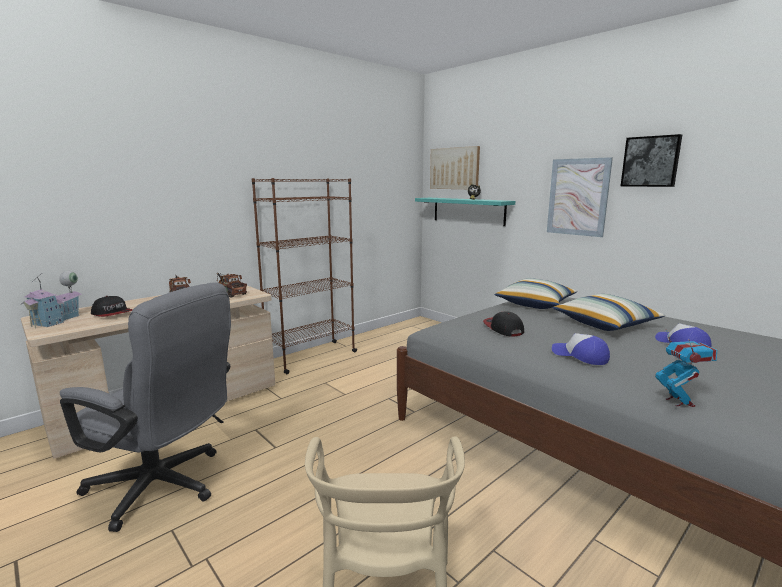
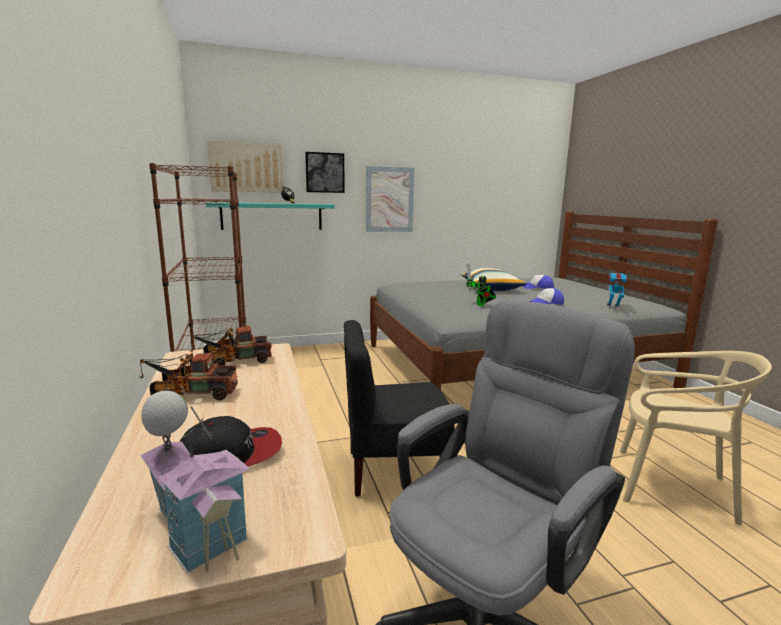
camera: 65 degrees left, 0 degrees up
(308, 420) = (394, 470): none -> black chair
(503, 328) = (480, 305): cap -> toy robot
(535, 304) = (428, 289): pillow -> none
(651, 161) = (439, 173): picture -> picture (324, 172)

